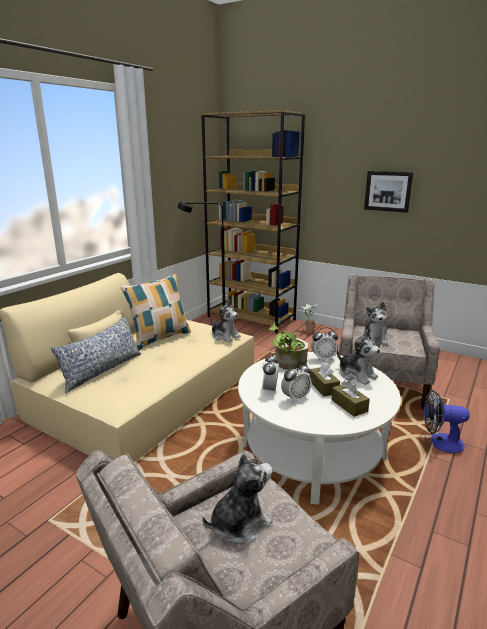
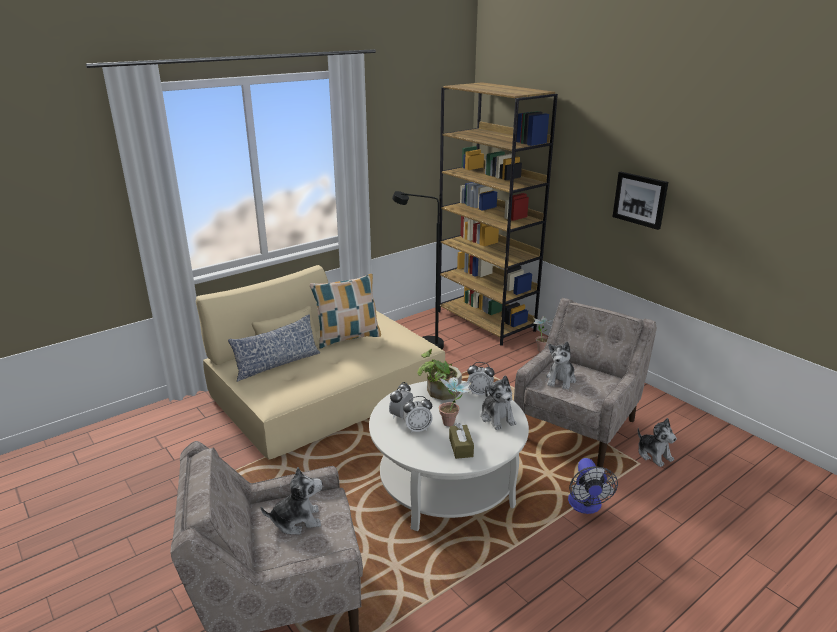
camera: 20 degrees right, 5 degrees up
(225, 336) = (412, 347): plush toy -> plush toy (654, 455)
(323, 387) = (453, 423): brown tissue box -> potted plant
(440, 442) = (586, 506): fan -> fan turned 120 degrees counterclockwise

